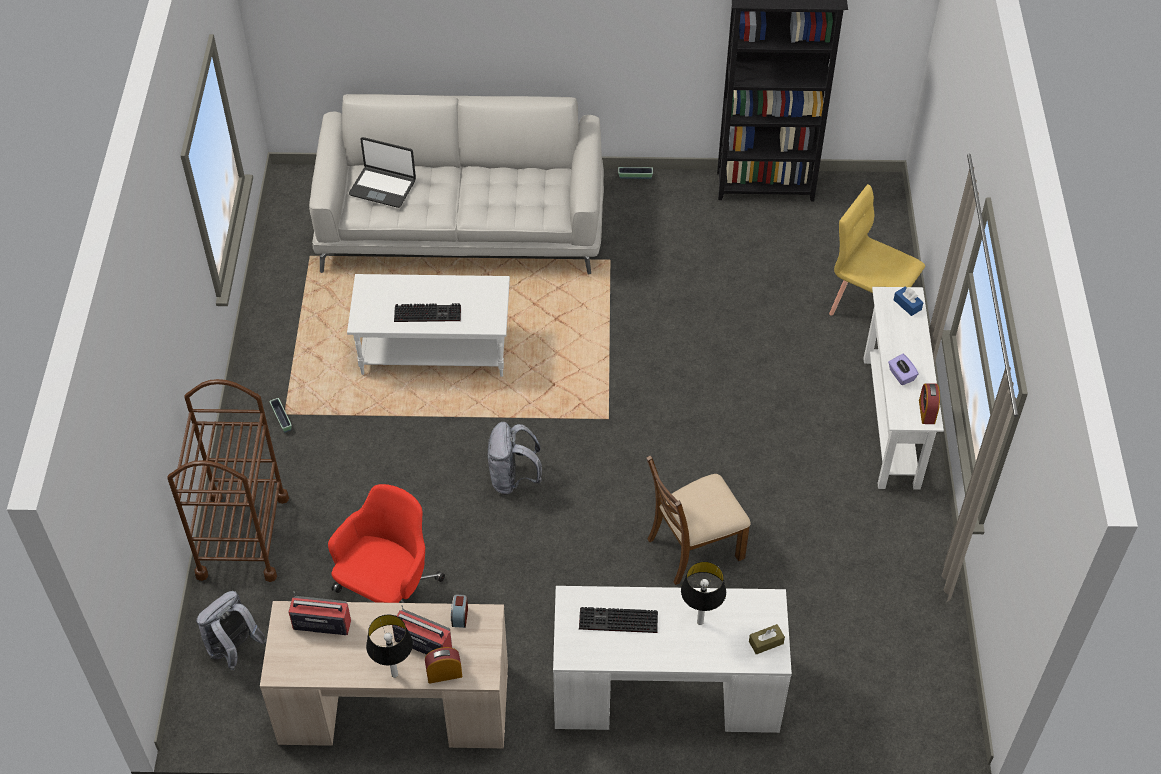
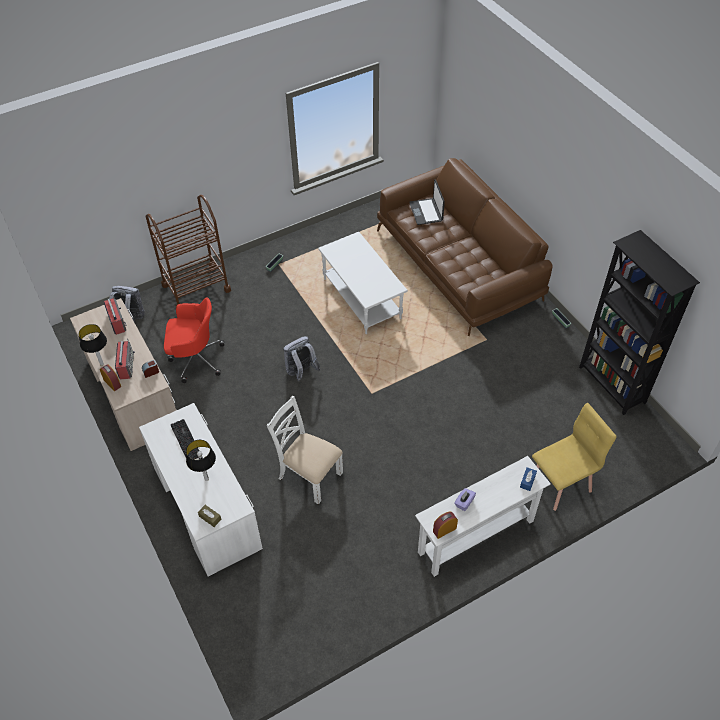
camera: 60 degrees right, 0 degrees up
(429, 313) = (355, 271): keyboard -> none
(462, 222) = (458, 266): white sofa -> brown sofa
(693, 548) = (309, 475): brown chair -> white chair
(869, 307) = (561, 484): yellow chair -> yellow chair turned 60 degrees clockwise

